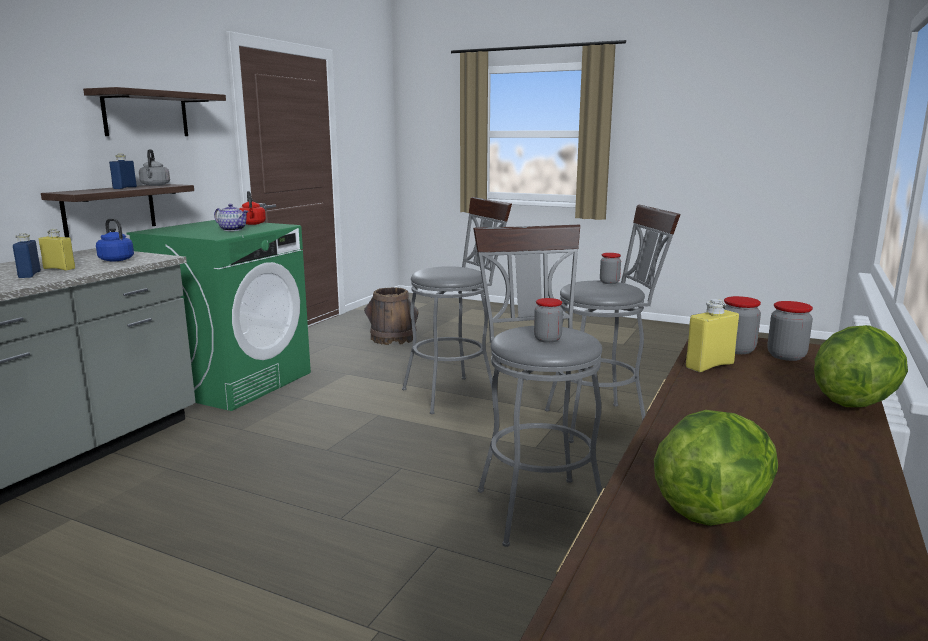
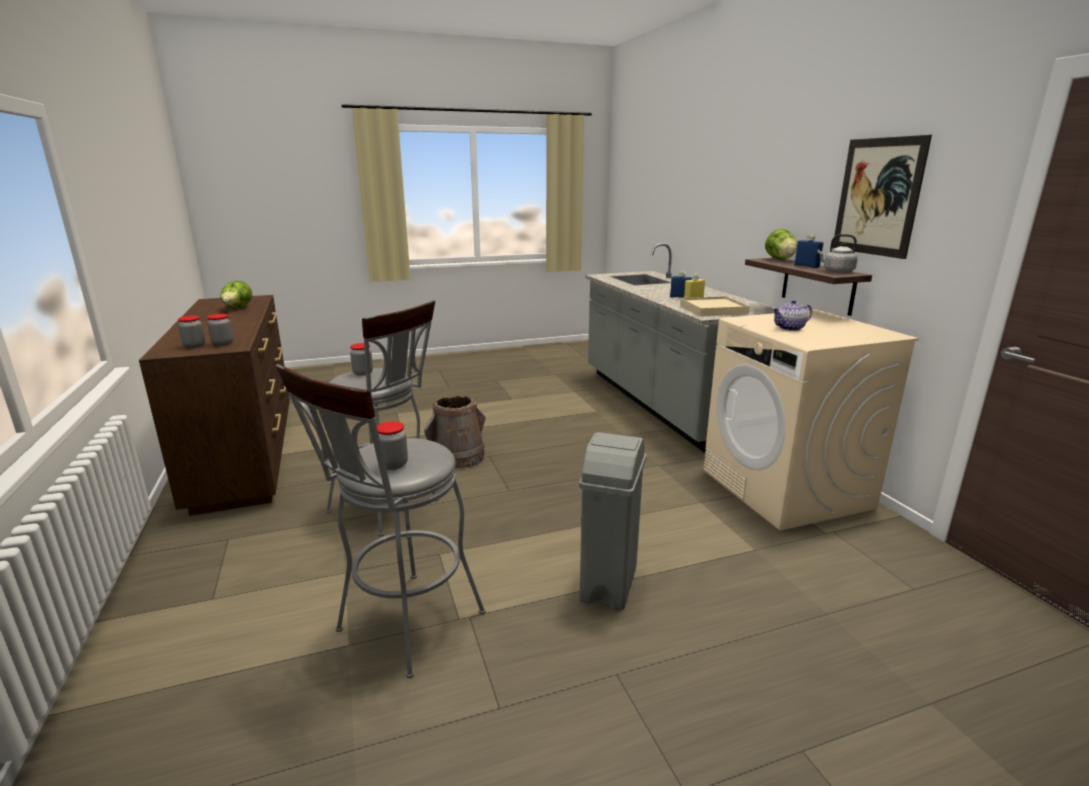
camera: 135 degrees right, 5 degrees up
(115, 259) = (713, 309): blue kettle -> beige tray
(146, 114) = (878, 197): shelf -> picture
(234, 382) = (786, 489): green washing machine -> beige washing machine
(252, 224) = (838, 339): red kettle -> none
(393, 338) = (923, 661): brown bucket -> brown bucket (458, 457)
(456, 393) = (608, 584): grey stool -> grey trash can
(709, 365) = (238, 334): yellow bottle -> none
(854, 401) = (174, 334): lettuce -> lettuce (779, 259)

